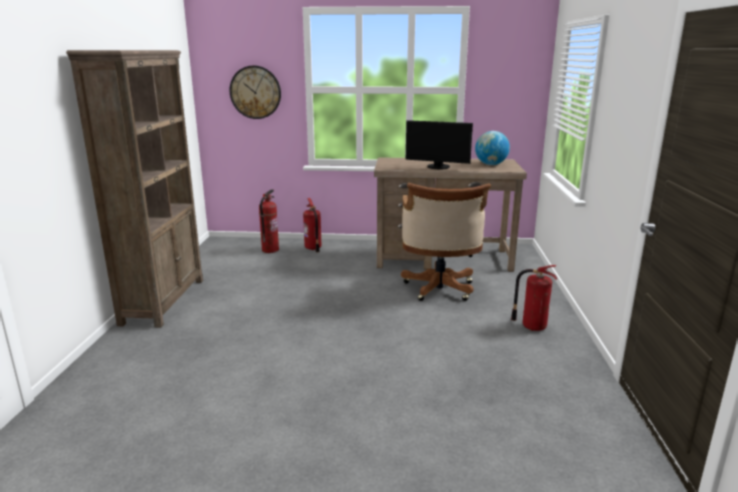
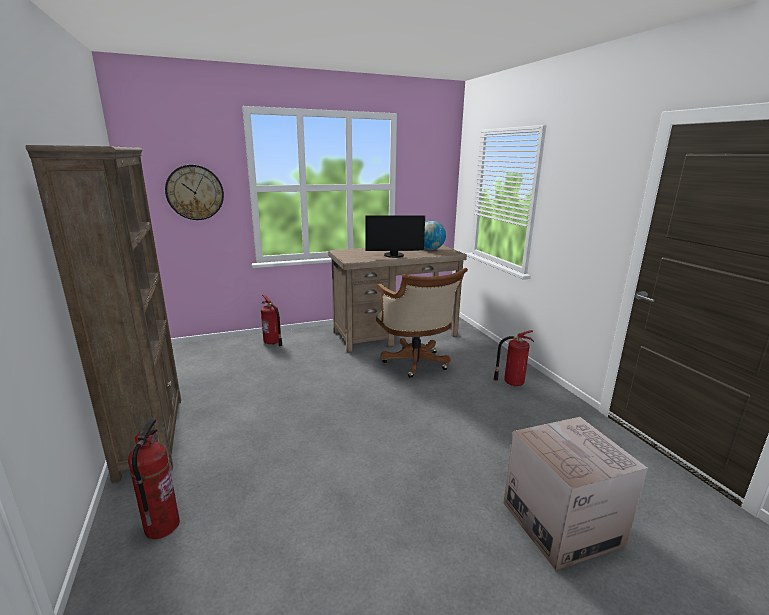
camera: 25 degrees left, 0 degrees up
(270, 250) = (230, 351): fire extinguisher -> fire extinguisher (162, 526)
(450, 452) = (561, 523): none -> cardboard box

